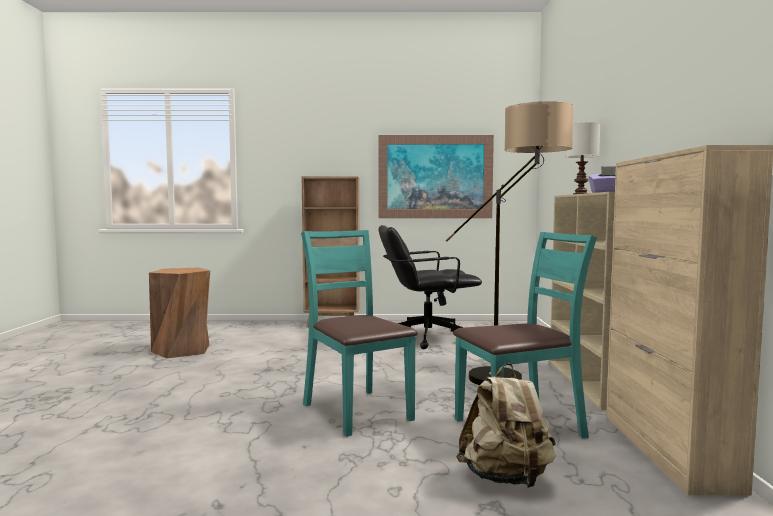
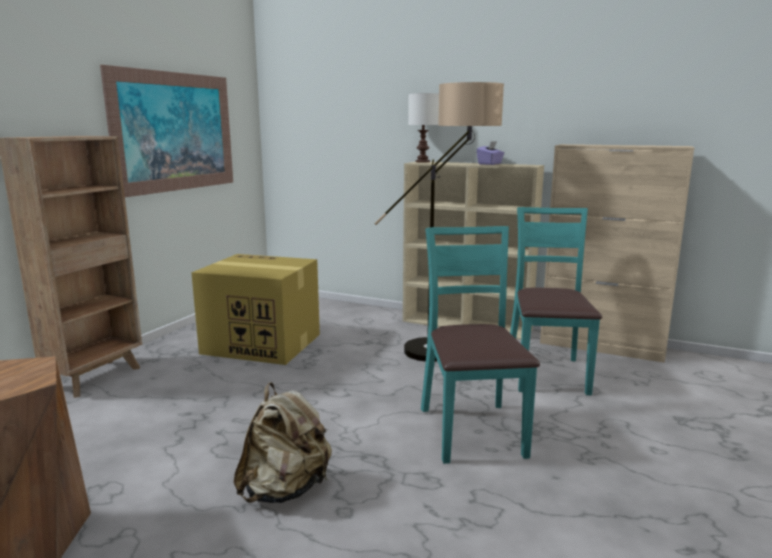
camera: 65 degrees left, 10 degrees up
(357, 411) = (472, 430): turquoise chair -> turquoise chair turned 90 degrees clockwise
(426, 338) = (260, 344): black office chair -> cardboard box
(506, 478) = (639, 404): beige backpack -> beige backpack (285, 490)

